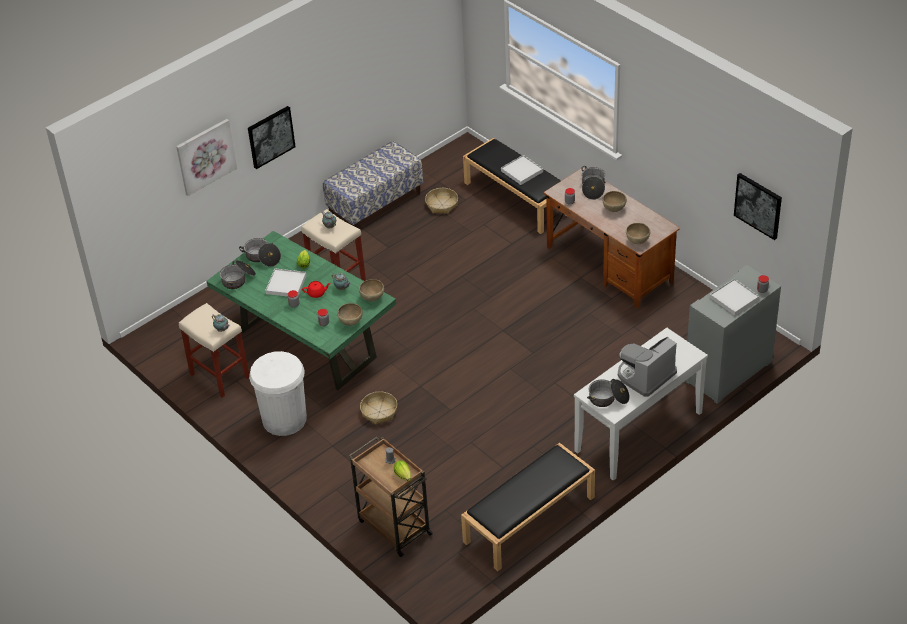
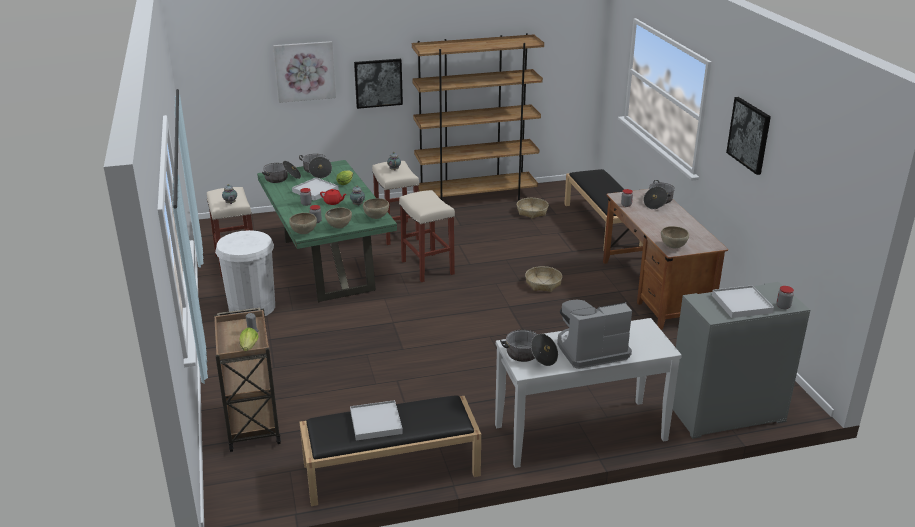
camera: 25 degrees right, 15 degrees down
(375, 204) = (476, 198): bench -> brown bookcase
(379, 412) = (337, 329): basket -> basket (543, 284)
(401, 313) = (428, 268): none -> beige stool
(522, 171) = (609, 192): white tray -> white tray (376, 422)
(614, 209) = (667, 220): brown bowl -> brown bowl (304, 233)
(758, 205) = (814, 218): picture -> picture (749, 135)

